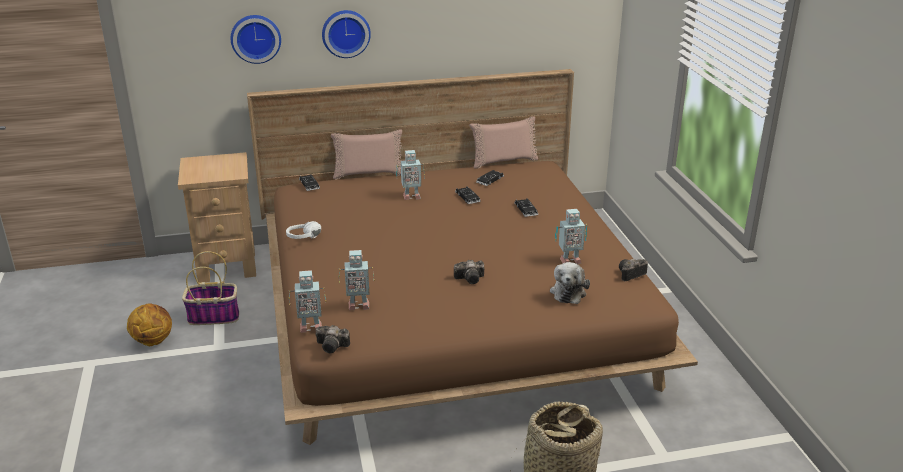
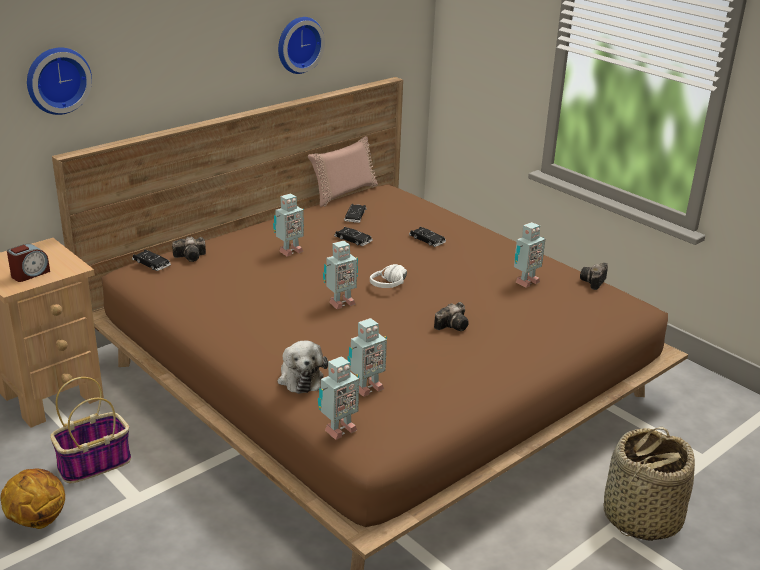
camera: 30 degrees left, 0 degrees up
(207, 173) = (30, 274): none -> alarm clock
(305, 239) = (220, 329): white headphones -> white headphones (394, 287)
(333, 346) = (389, 443): camera -> camera (191, 256)
(345, 33) = (165, 60): wall clock -> wall clock (298, 44)
(368, 174) = (207, 237): beige pillow -> none
(405, 242) = (340, 303): none -> toy robot
(568, 292) = (559, 314): plush toy -> plush toy (300, 377)

